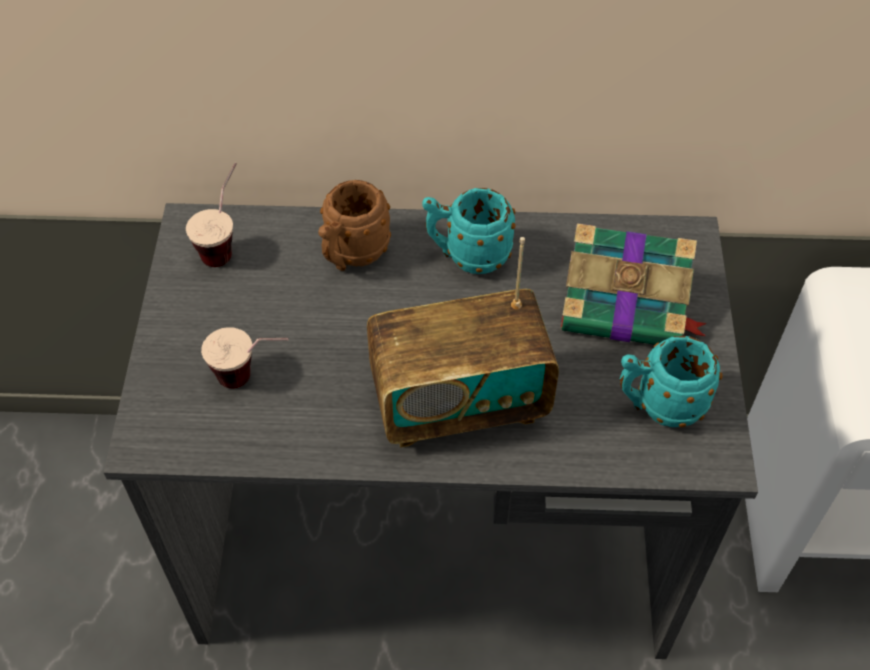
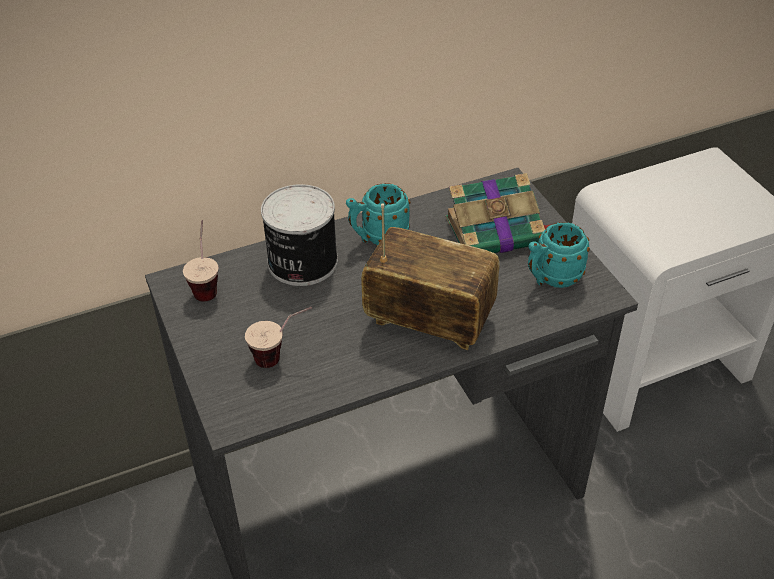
camera: 25 degrees left, 10 degrees down
(352, 255) = (301, 262): brown mug -> can
(459, 403) = (429, 321): radio -> radio turned 120 degrees counterclockwise

